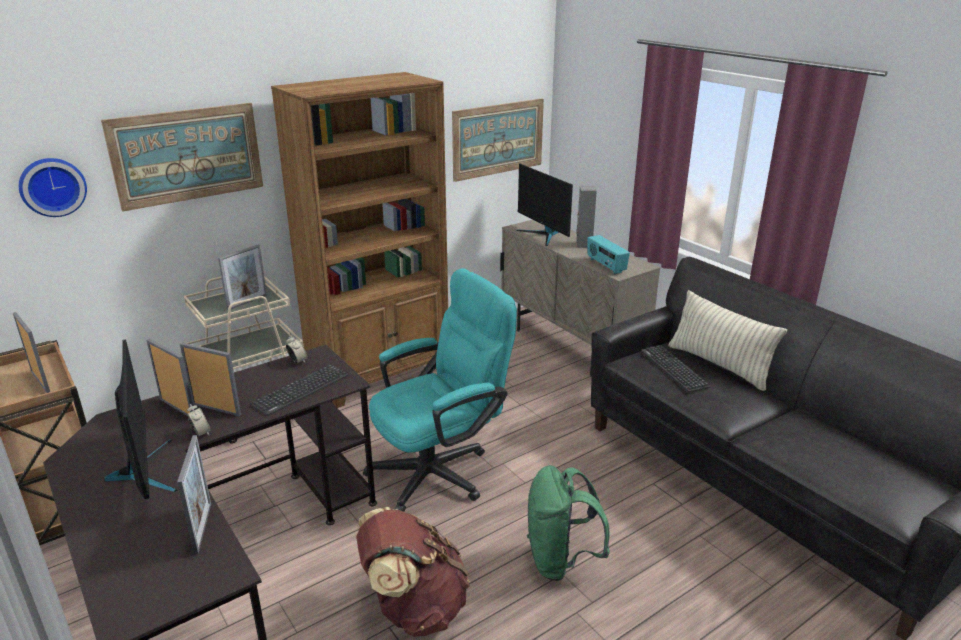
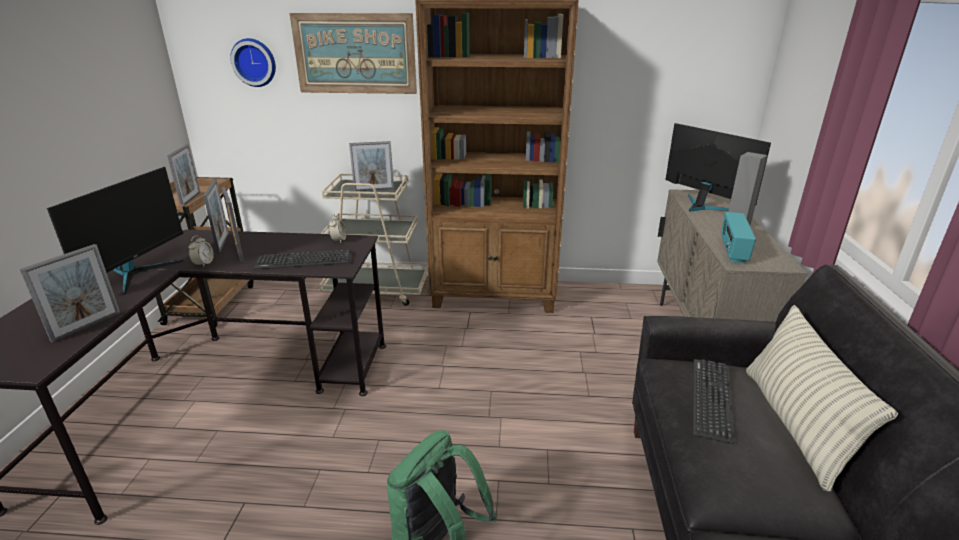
camera: 40 degrees right, 0 degrees up
(414, 608) = (278, 500): brown backpack -> none
(440, 470) = (443, 395): turquoise office chair -> none
(498, 139) = (687, 91): picture -> none
(544, 235) = (703, 206): monitor -> monitor turned 135 degrees clockwise

